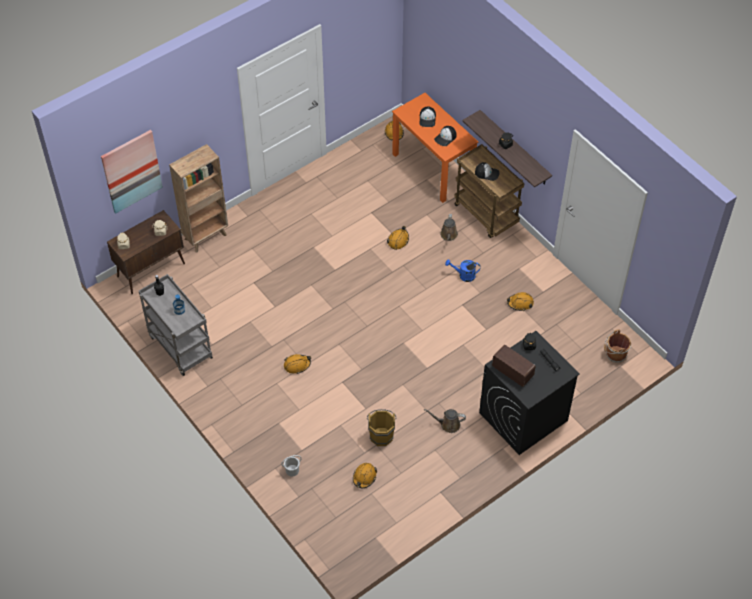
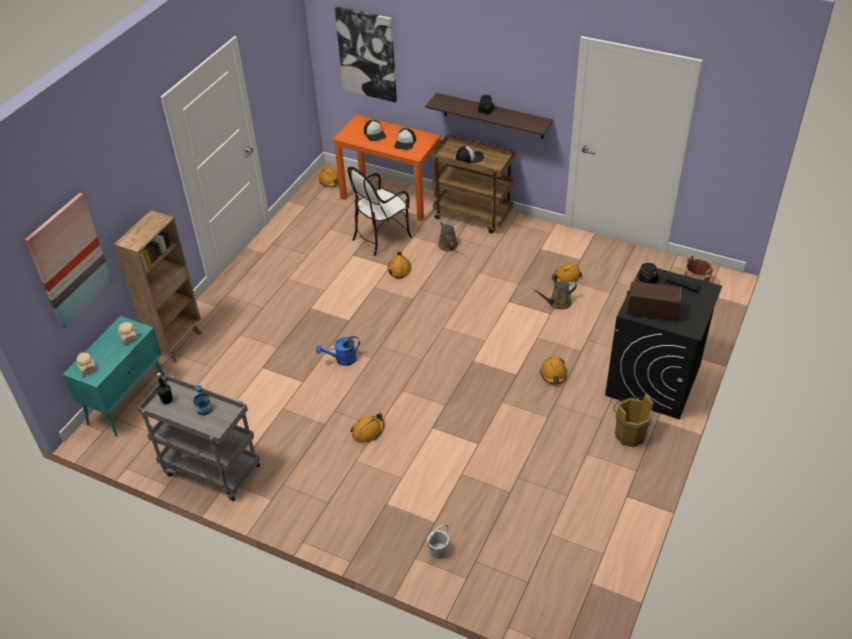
camera: 25 degrees left, 10 degrees down
(151, 270) = (128, 401): brown cabinet -> turquoise cabinet
(364, 477) = (529, 519): orange hard hat -> orange hard hat (553, 374)
(381, 434) = (516, 463): brown bucket -> brown bucket (628, 433)
(402, 204) = (381, 237): none -> chair
(439, 55) = (367, 54): none -> picture
(448, 424) = (581, 421): brown watering can -> brown watering can (558, 303)
(463, 275) = (490, 275): blue watering can -> blue watering can (342, 360)

